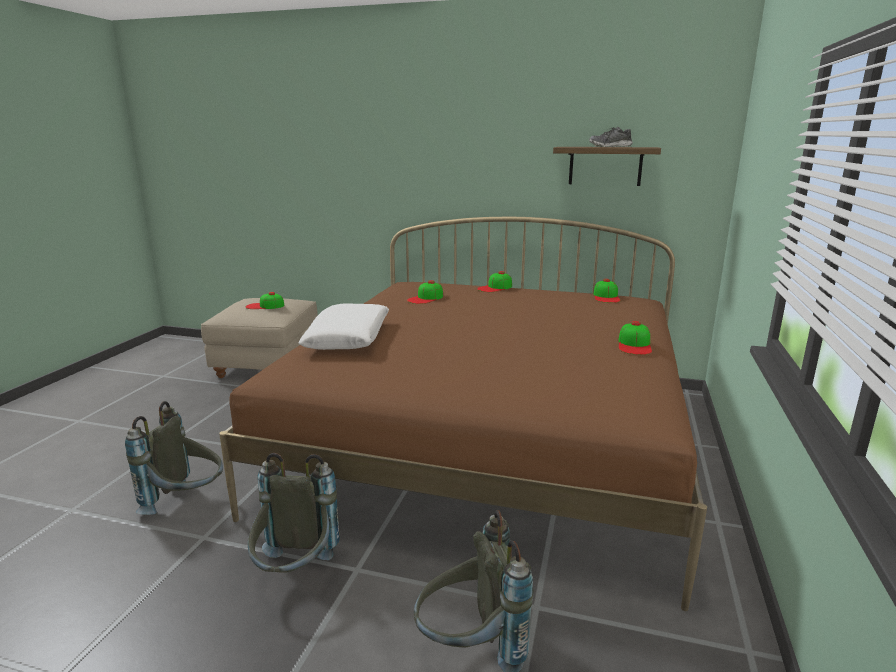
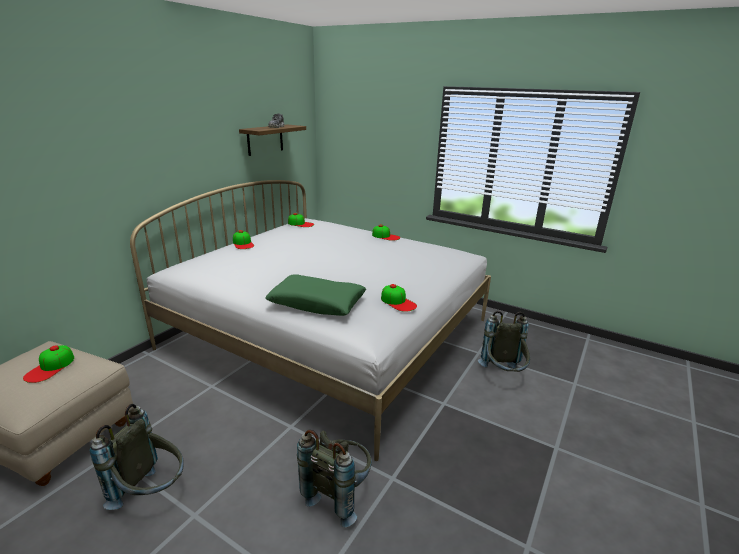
camera: 75 degrees left, 5 degrees up
(295, 574) = (443, 429): grey backpack -> grey backpack (152, 493)
(348, 338) = (317, 303): white pillow -> green pillow
(425, 298) = (243, 267): cap -> cap (398, 302)
(489, 441) = (330, 333): brown bed -> white bed

